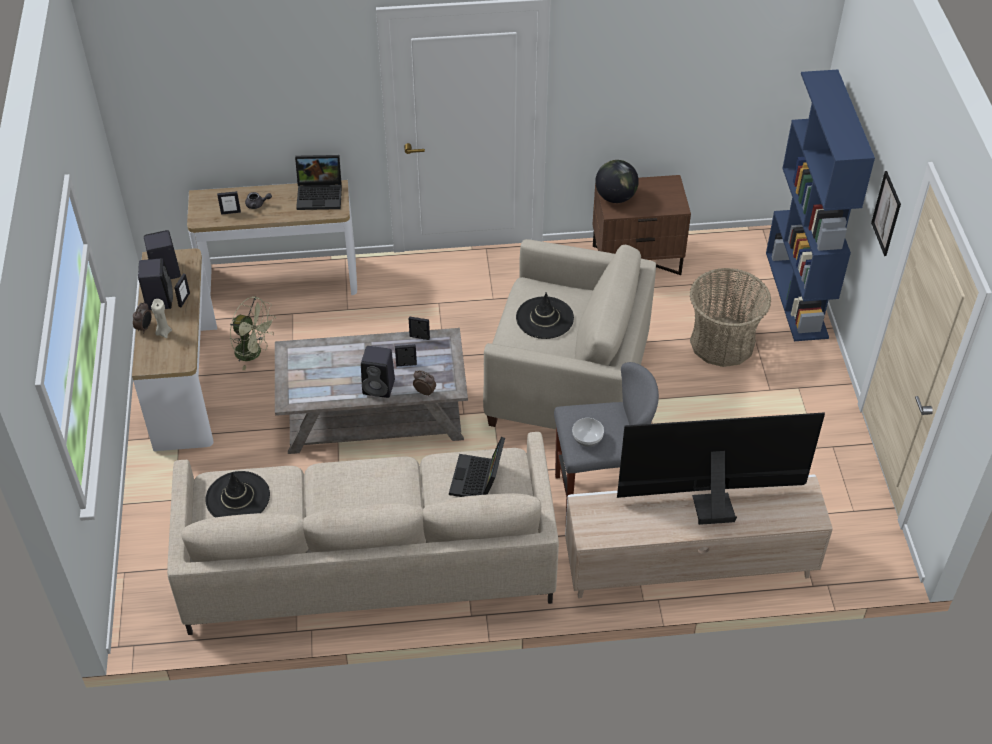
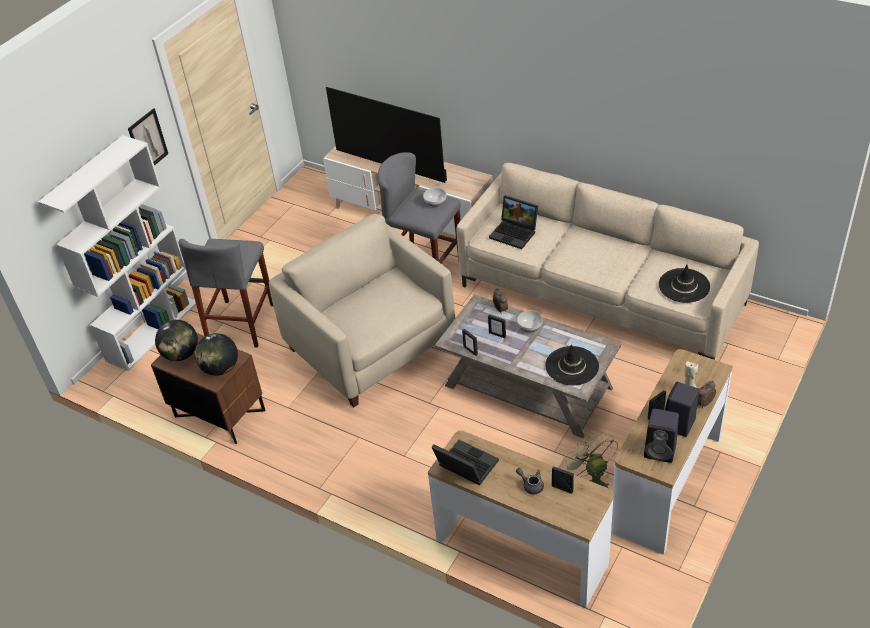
camera: 140 degrees left, 5 degrees down
(380, 387) = (529, 327): black speaker -> bowl
(478, 480) = (515, 233): laptop -> laptop turned 75 degrees clockwise
(544, 318) = (374, 308): black hat -> black hat (572, 366)
(664, 192) = (181, 354): none -> globe
(722, 342) = (241, 323): basket -> grey stool
(797, 295) = (152, 330): blue bookcase -> white bookcase

